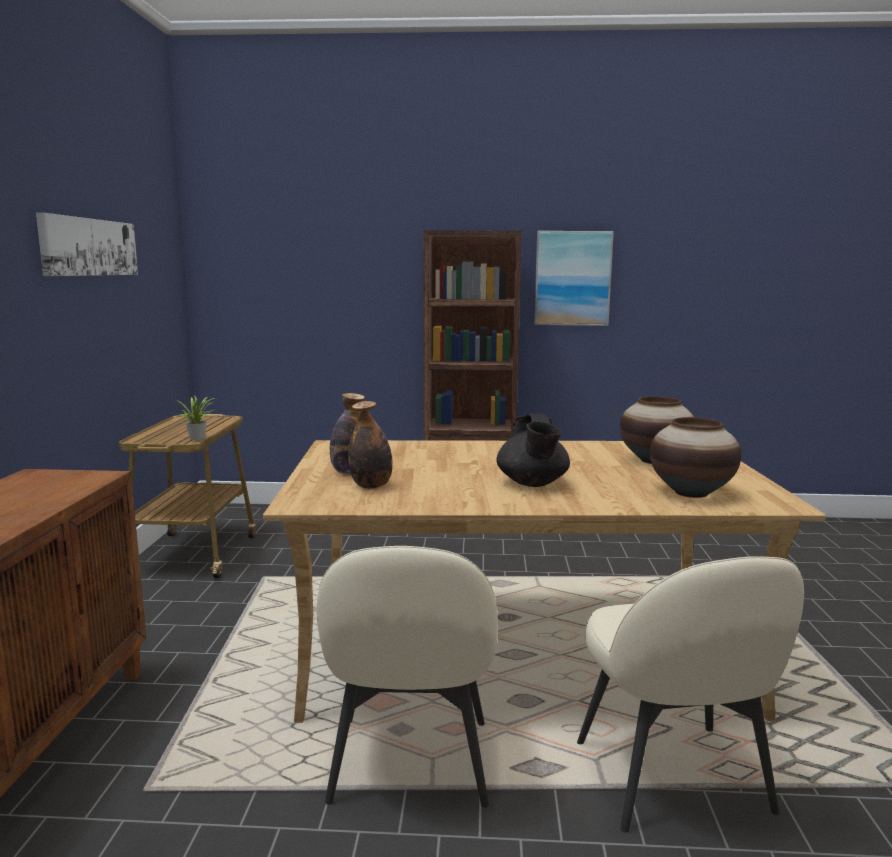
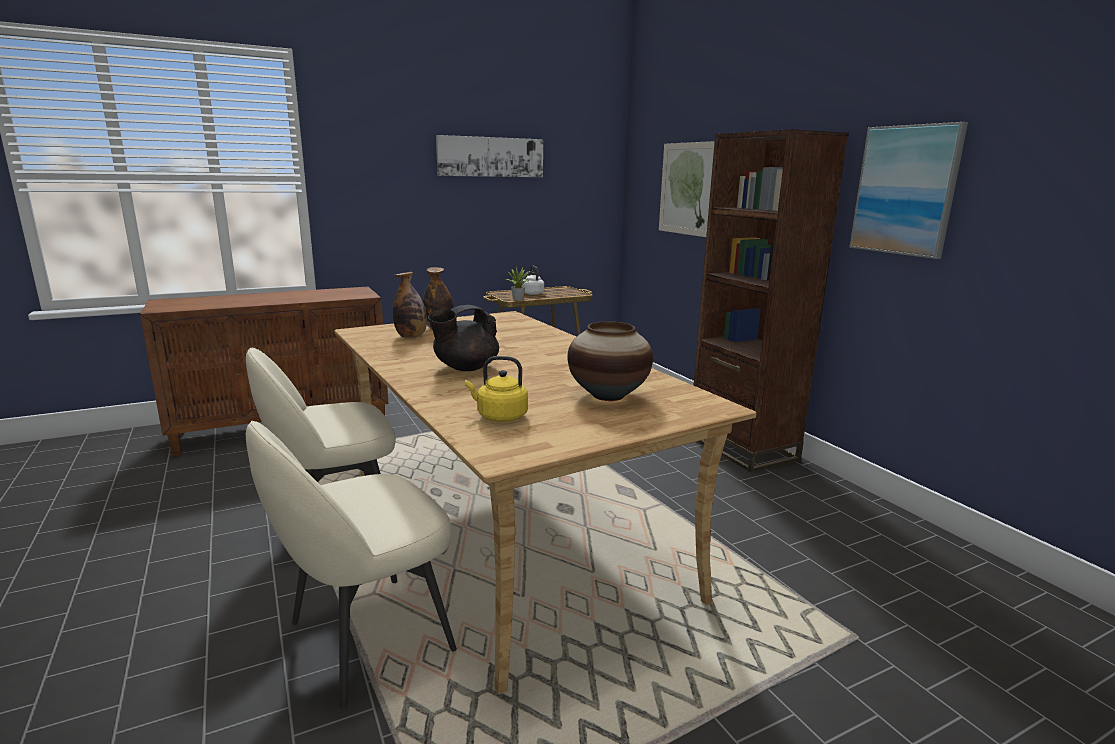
camera: 60 degrees right, 5 degrees up
(177, 430) = (532, 293): none -> white kettle
(315, 283) = (688, 189): none -> picture
(691, 493) = (499, 416): vase -> yellow kettle

